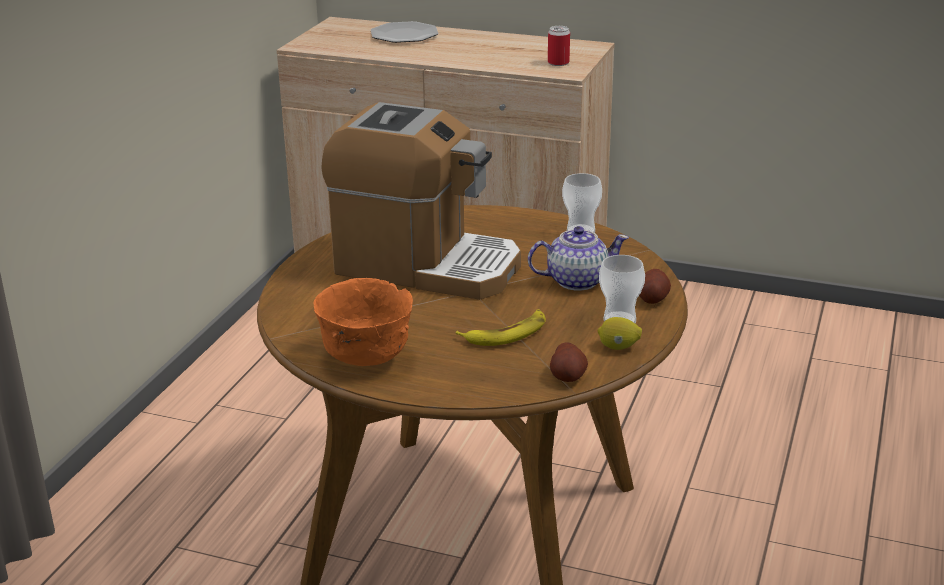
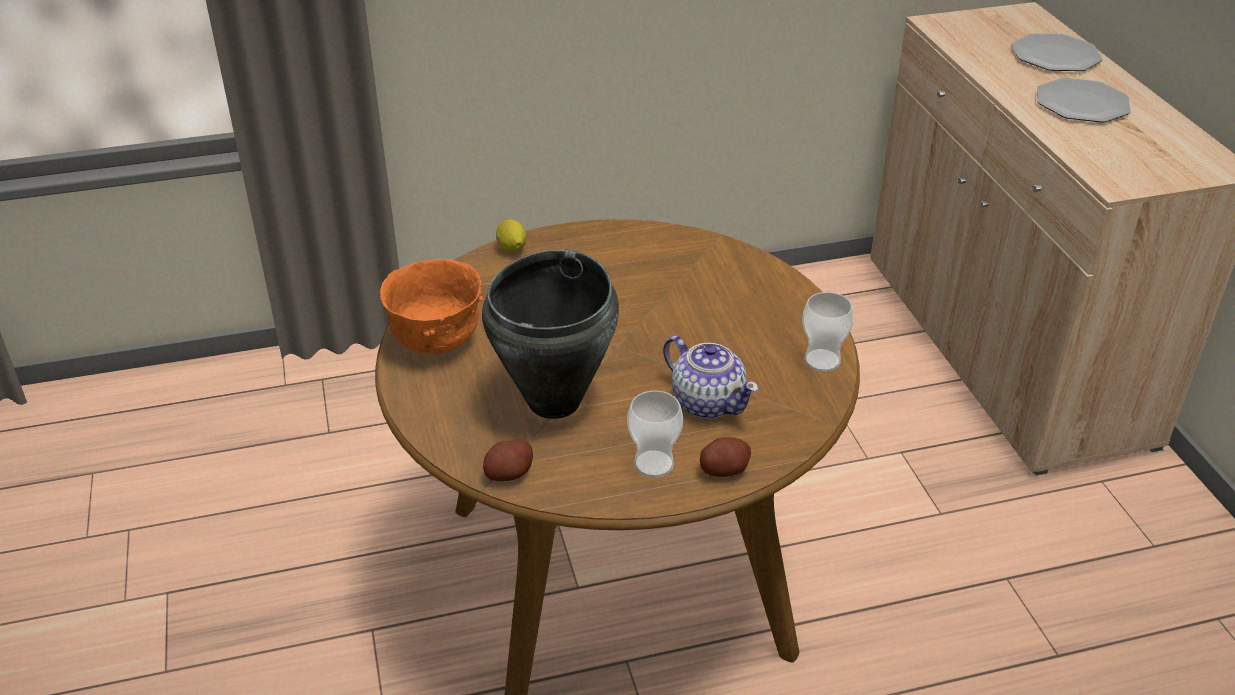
camera: 55 degrees right, 10 degrees up
(426, 265) = (638, 298): coffee machine -> none
(469, 49) = (1082, 103): none -> plate
(506, 333) = (555, 401): banana -> black cooking pot
(558, 63) = (1134, 168): can -> none
(618, 347) = (596, 485): lemon -> lemon (512, 249)

